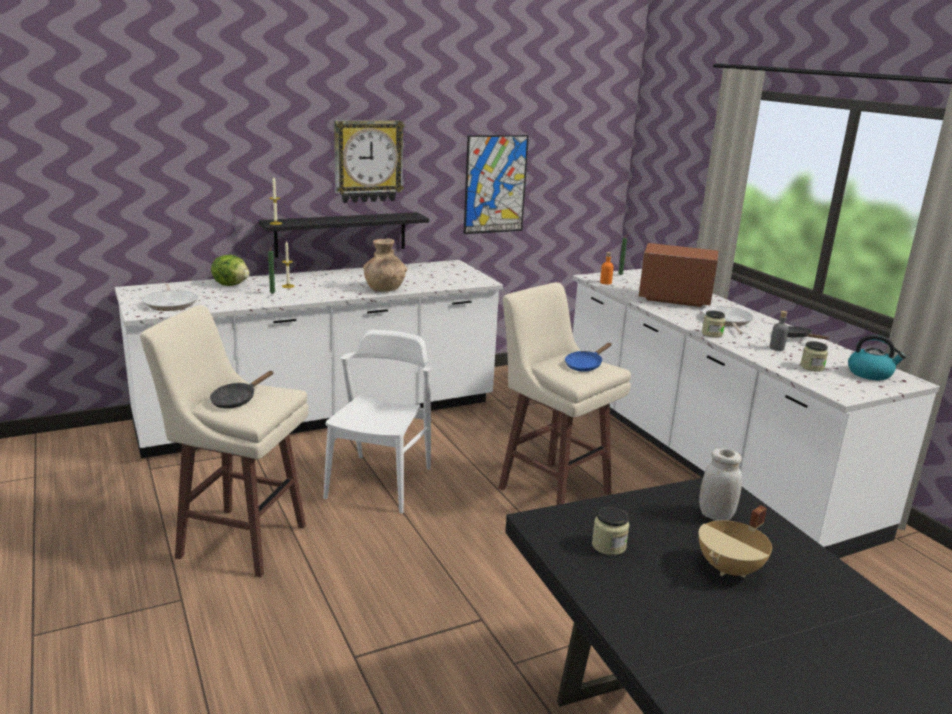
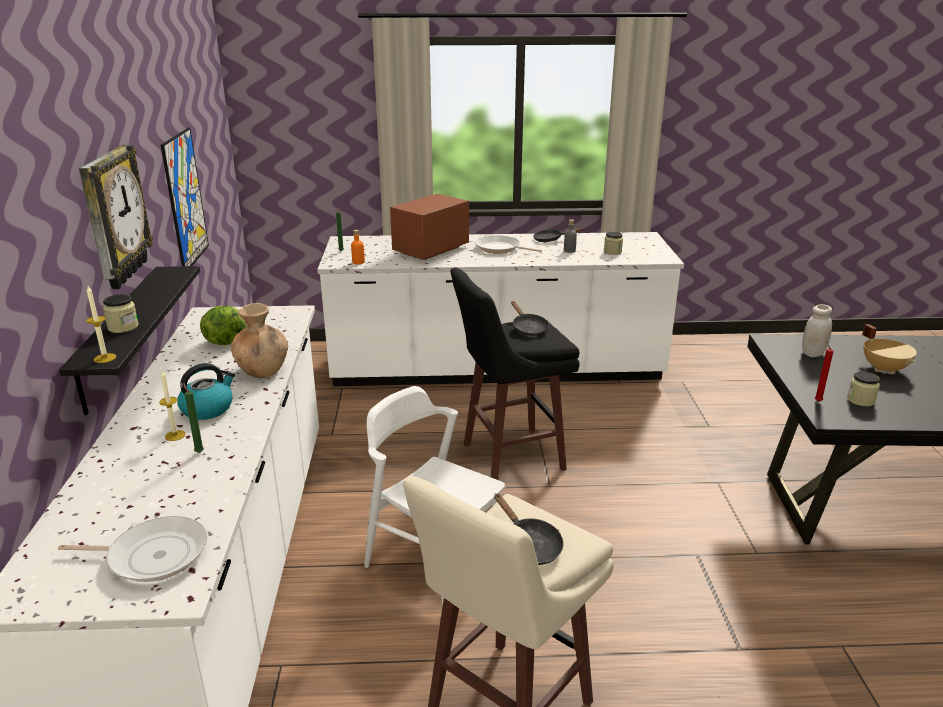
camera: 65 degrees left, 5 degrees up
(231, 284) = (110, 484): lettuce -> lettuce (226, 341)
(552, 489) = (510, 457): beige stool -> black stool
(577, 515) = (817, 401): none -> red candle
(585, 365) = (528, 328): blue frying pan -> black frying pan
(712, 334) = (527, 261): jar -> jar (123, 327)
(870, 374) = (631, 241): kettle -> kettle (208, 408)

